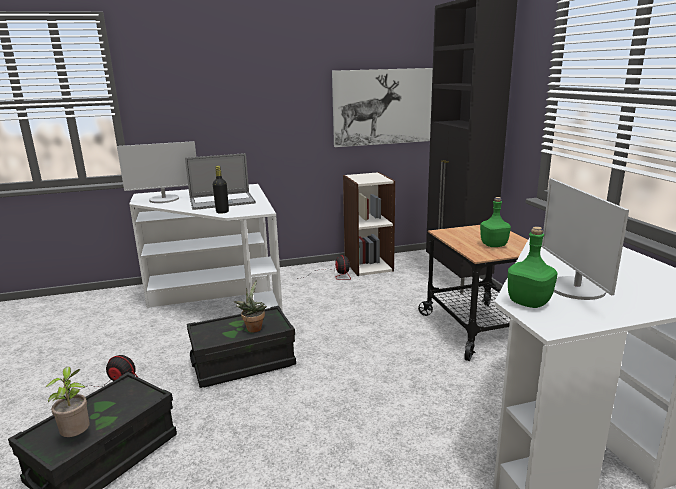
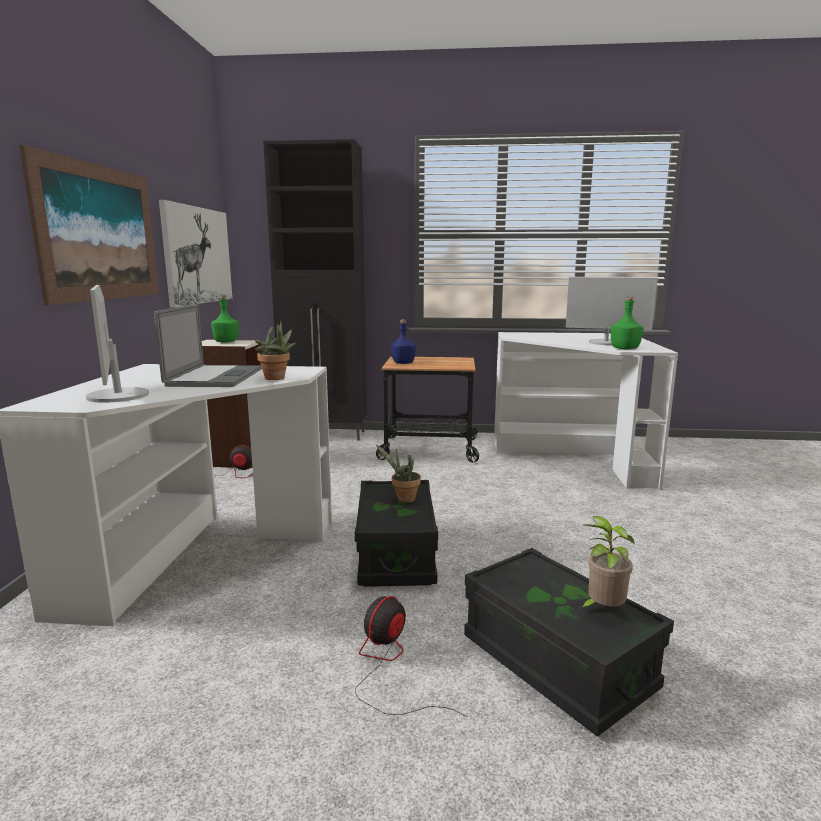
camera: 70 degrees left, 5 degrees down
(164, 199) = (117, 396): monitor -> monitor turned 150 degrees clockwise
(222, 212) = (277, 378): black bottle -> potted plant
(259, 101) = (99, 233): none -> picture
(464, 232) = (403, 363): none -> blue bottle
(494, 245) = (445, 362): green bottle -> green bottle (227, 342)

